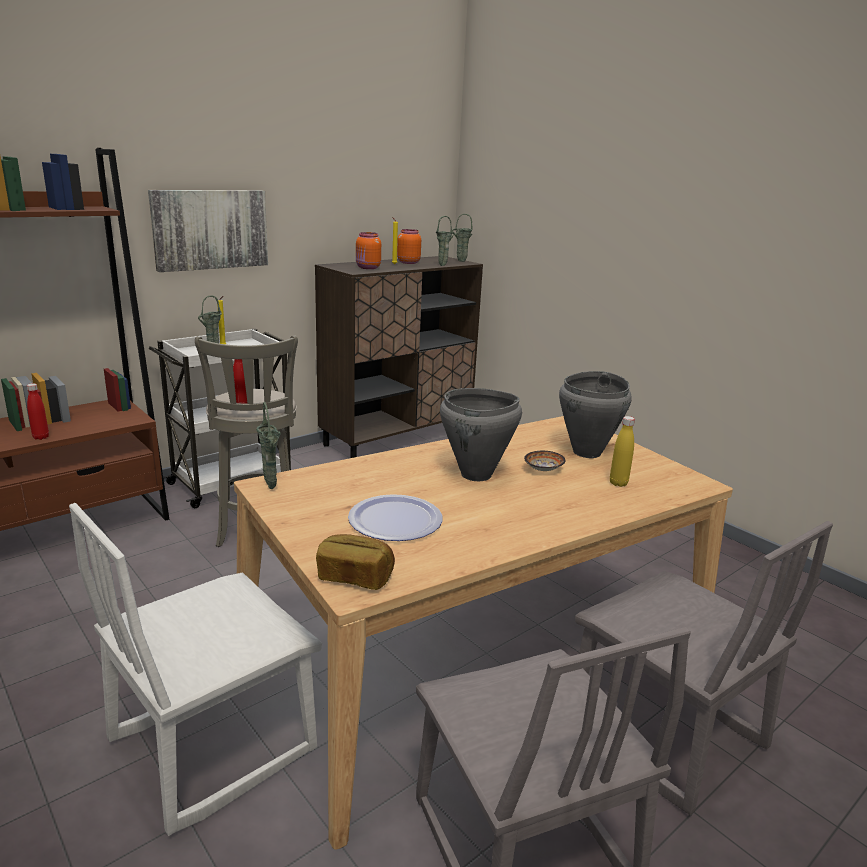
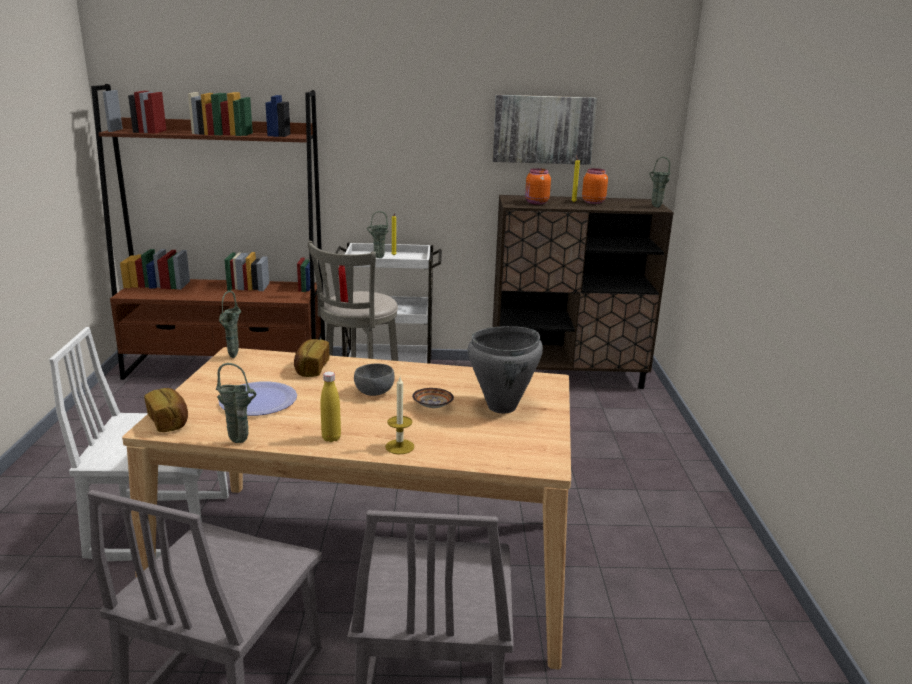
camera: 40 degrees right, 0 degrees up
(41, 437) = (232, 297): red bottle -> none
(210, 229) = (402, 156): picture -> picture (543, 129)
(376, 473) = (311, 369): none -> bread
(443, 265) = (621, 209): green vase -> green vase (241, 442)
(476, 475) = (374, 393): grey cooking pot -> grey bowl
(593, 511) = (399, 447): none -> candle
(618, 483) = (470, 437): yellow bottle -> yellow bottle (331, 438)

